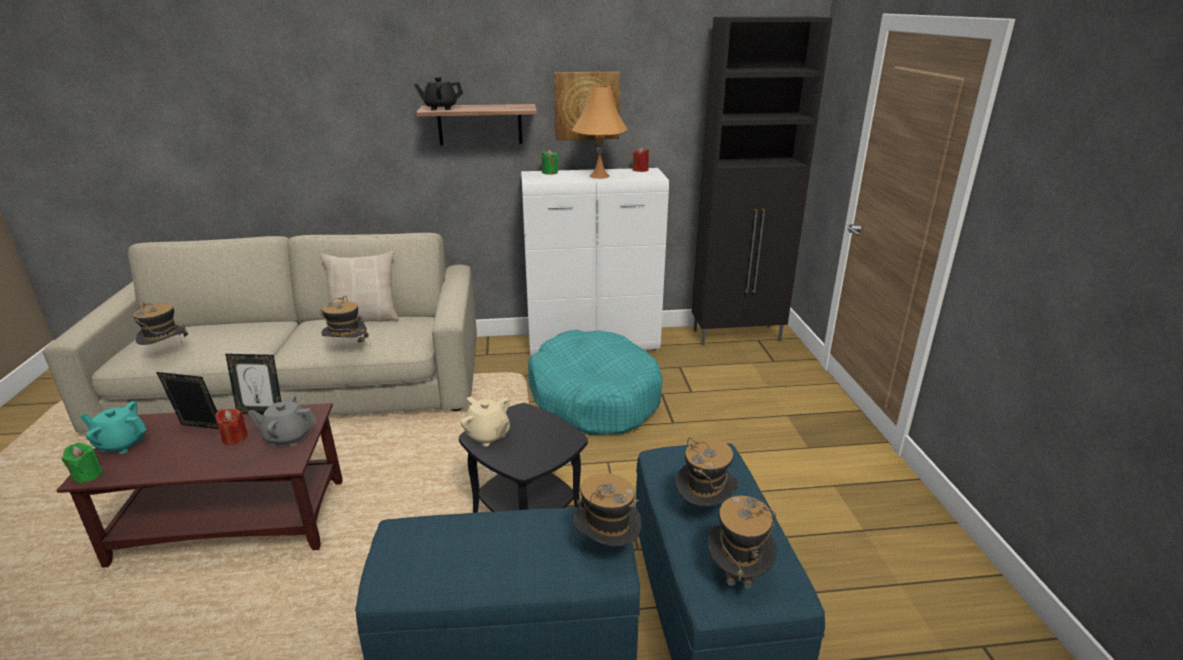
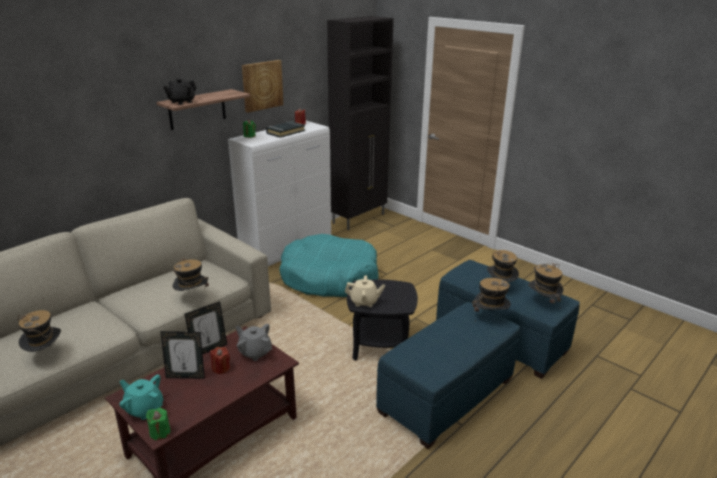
camera: 40 degrees left, 0 degrees up
(121, 444) = (144, 409): turquoise teapot -> turquoise teapot turned 60 degrees clockwise
(200, 429) = (186, 376): picture frame -> picture frame turned 150 degrees counterclockwise
(287, 437) = (255, 352): grey teapot -> grey teapot turned 75 degrees clockwise
(365, 317) = (157, 277): beige pillow -> none
(599, 176) = (285, 132): orange table lamp -> black book

